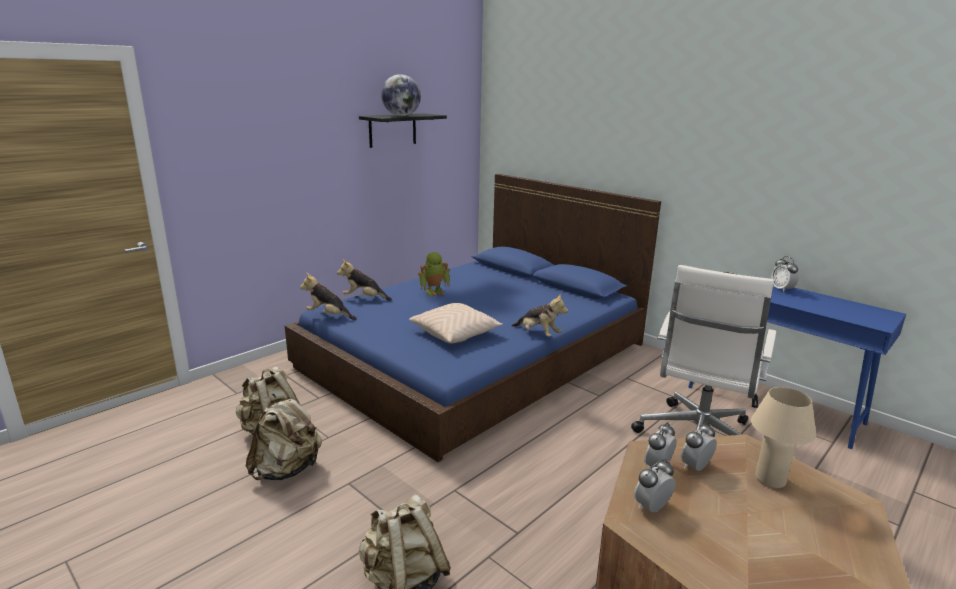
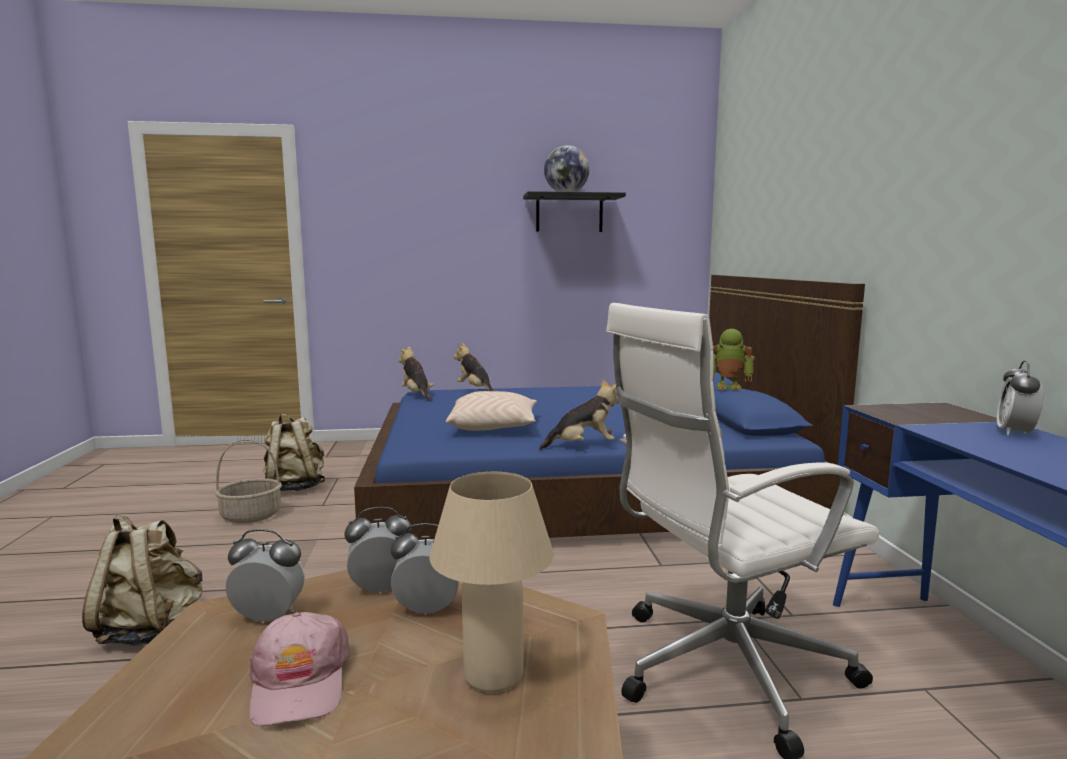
camera: 40 degrees right, 10 degrees down
(287, 470) = (251, 515): beige backpack -> basket
(434, 292) = (554, 396): toy robot -> toy robot (729, 387)
(538, 334) = (583, 446): plush toy -> plush toy turned 90 degrees counterclockwise
(728, 523) = (299, 682): none -> pink cap

